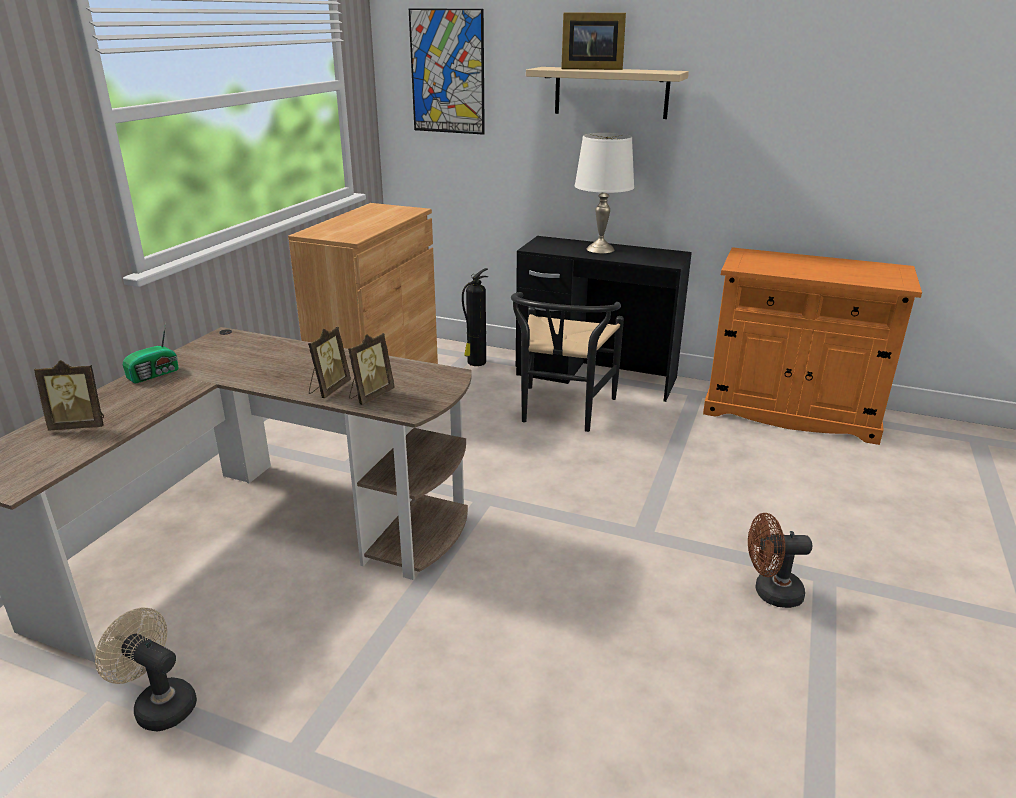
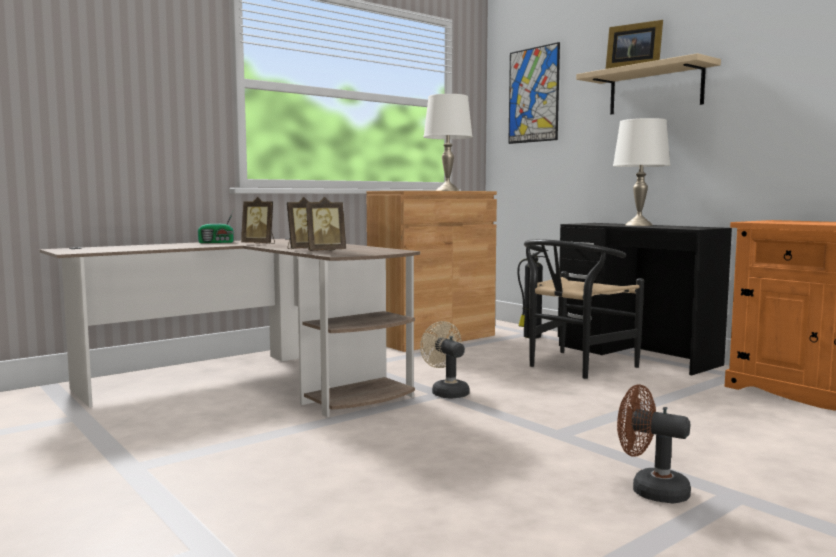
camera: 30 degrees right, 20 degrees down
(80, 425) = (142, 246): picture frame -> picture frame (260, 244)
(159, 705) = (94, 429): beige fan -> beige fan (446, 392)
(378, 216) = (447, 190): none -> white table lamp

